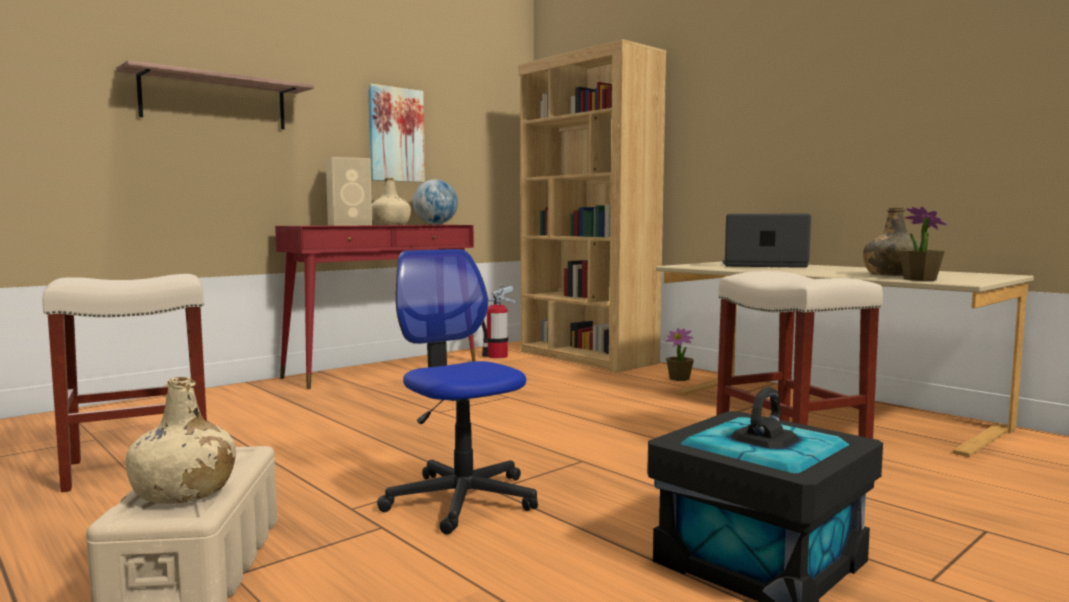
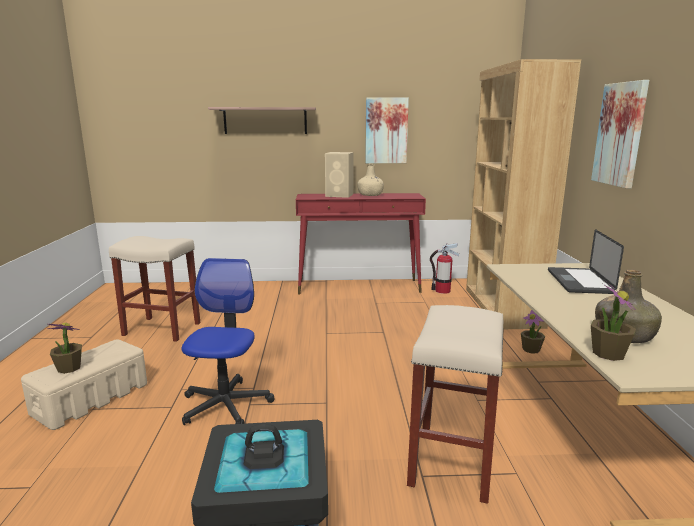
camera: 40 degrees right, 10 degrees up
(183, 492) = (69, 368): beige bottle -> potted plant
(436, 224) = (405, 195): globe -> none
(740, 121) = (620, 134): none -> picture
(763, 265) = (579, 281): laptop -> laptop turned 135 degrees counterclockwise

